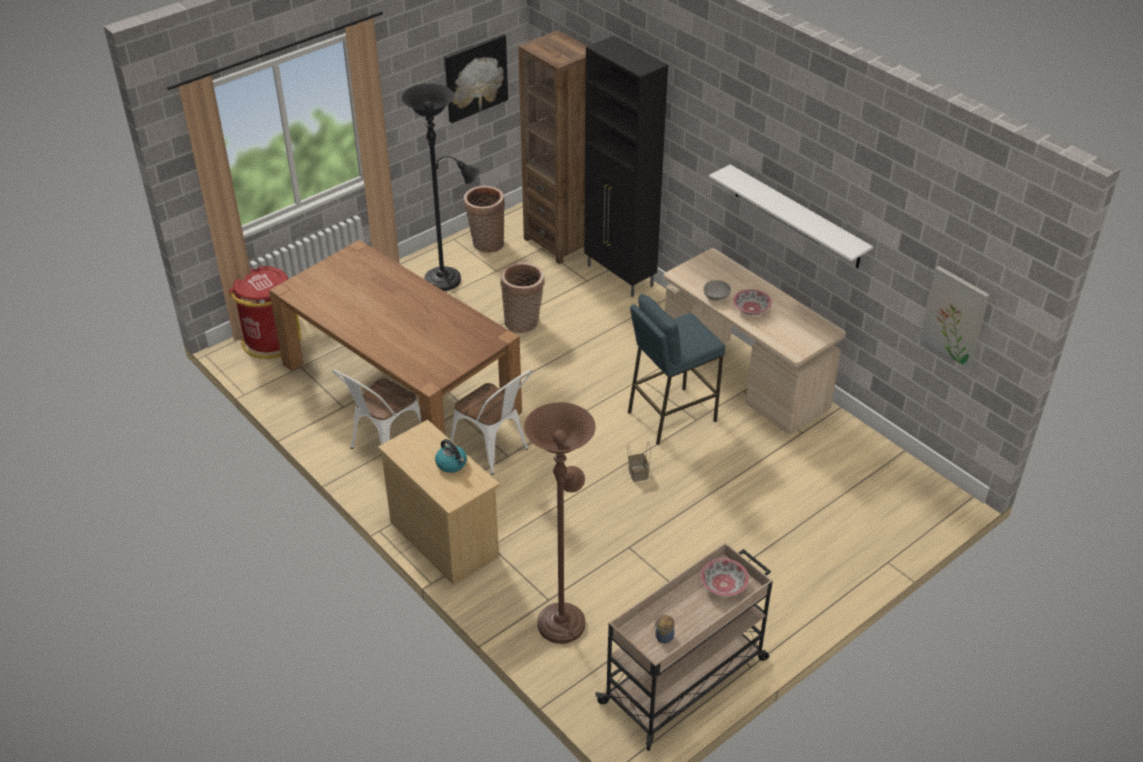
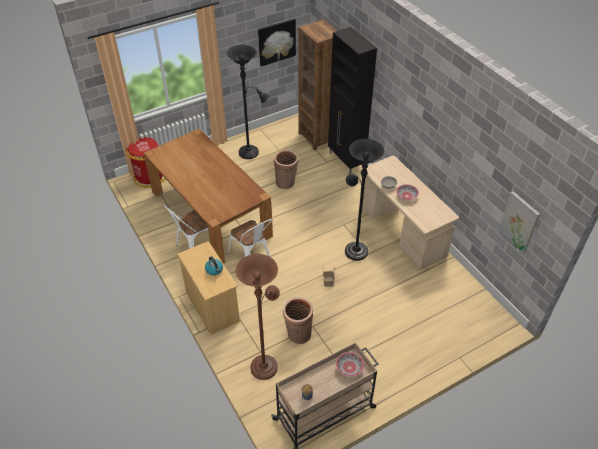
camera: 10 degrees right, 5 degrees up
(486, 243) = (277, 133): basket -> basket (297, 333)
(670, 416) = (354, 249): blue stool -> black floor lamp
(797, 217) = (438, 147): white shelf -> none

